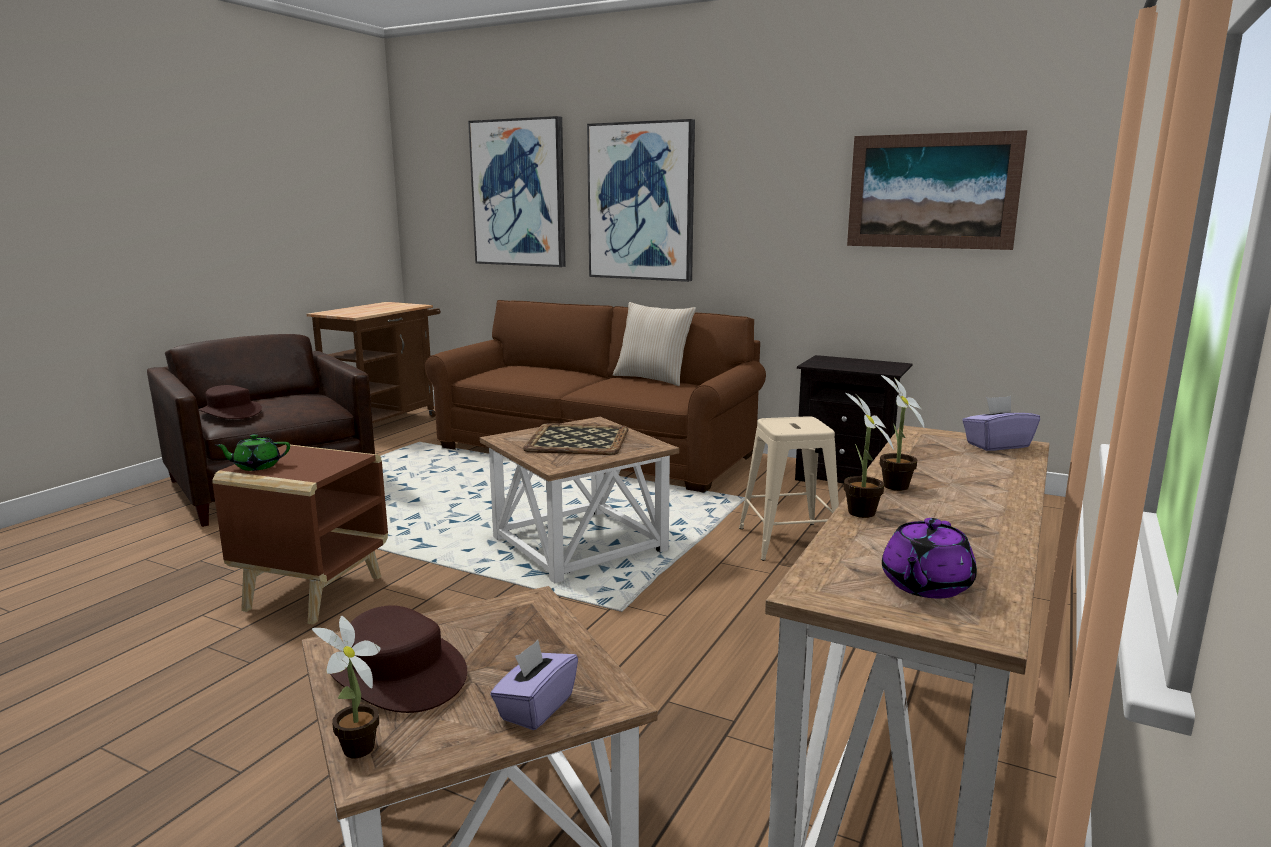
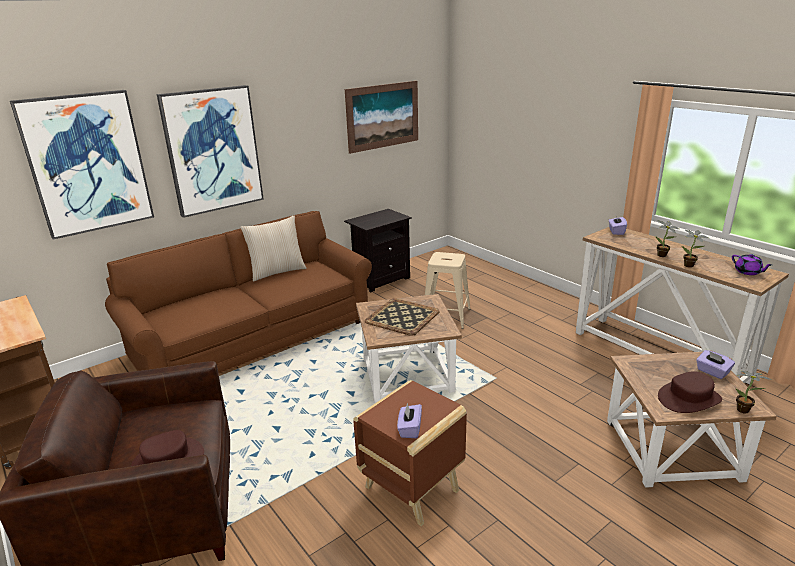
camera: 65 degrees left, 10 degrees up
(256, 466) = (409, 429): green teapot -> purple tissue box

